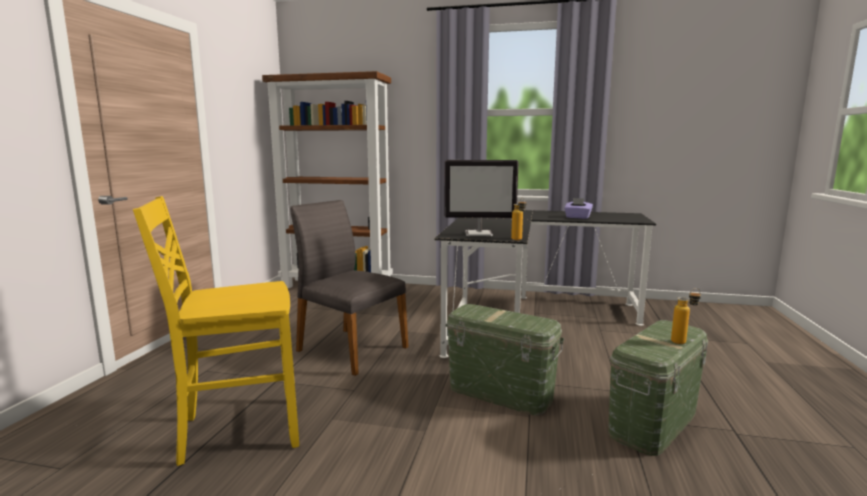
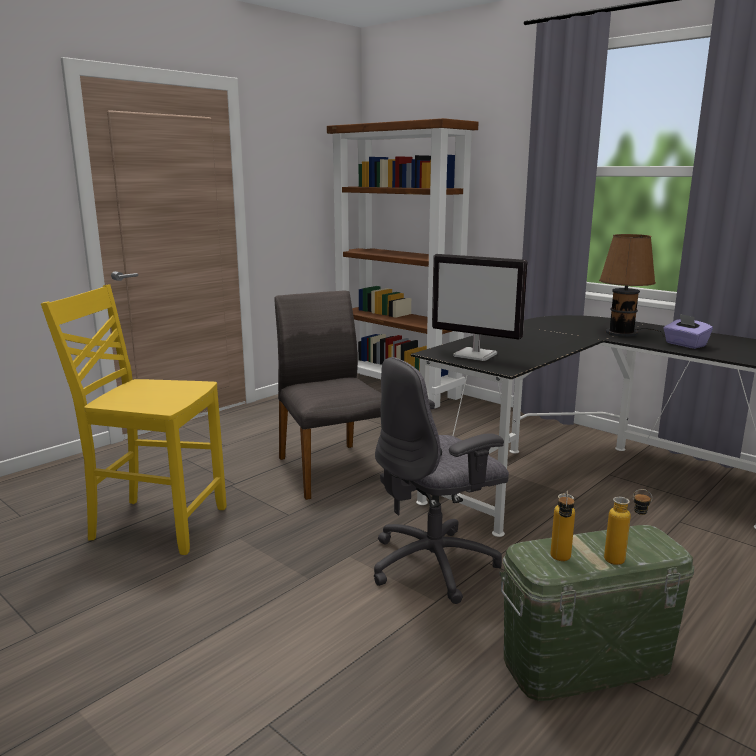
camera: 30 degrees right, 5 degrees up
(500, 393) = (435, 564): green storage box -> grey office chair
(518, 240) = (505, 372): bottle -> bottle (560, 561)
(534, 215) = (625, 333): none -> brown table lamp

